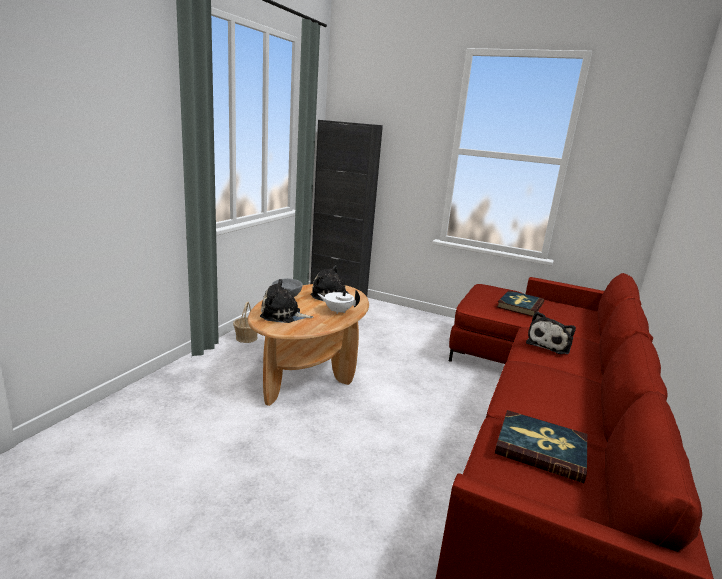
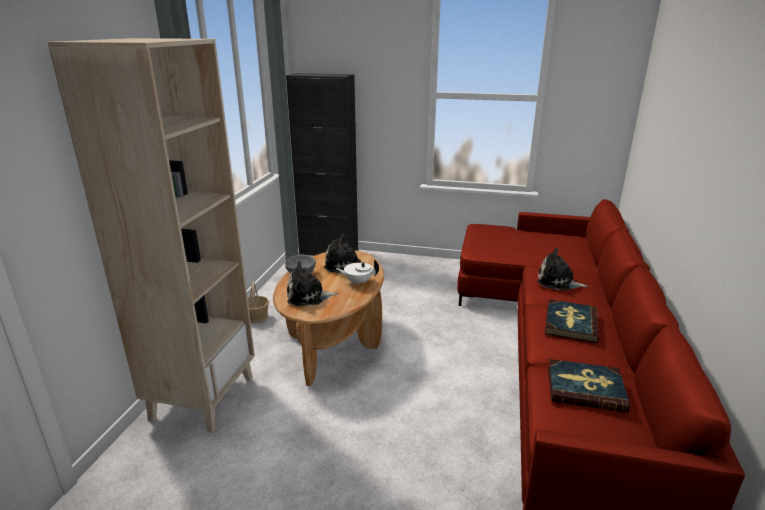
camera: 10 degrees left, 5 degrees up
(164, 396) = (203, 397): none -> beige bookcase
(519, 305) = (517, 243): book -> book (570, 323)
(549, 344) = (558, 282): plush toy -> plush toy turned 90 degrees clockwise

